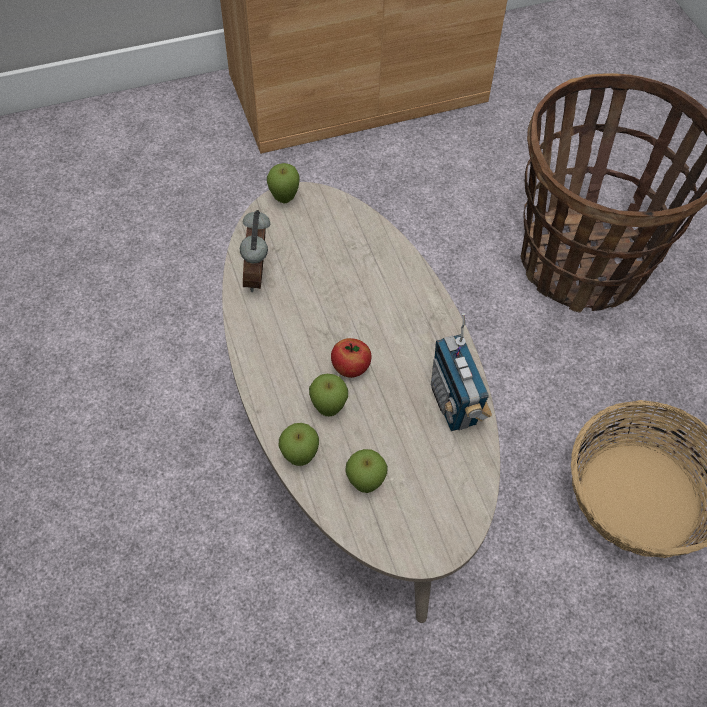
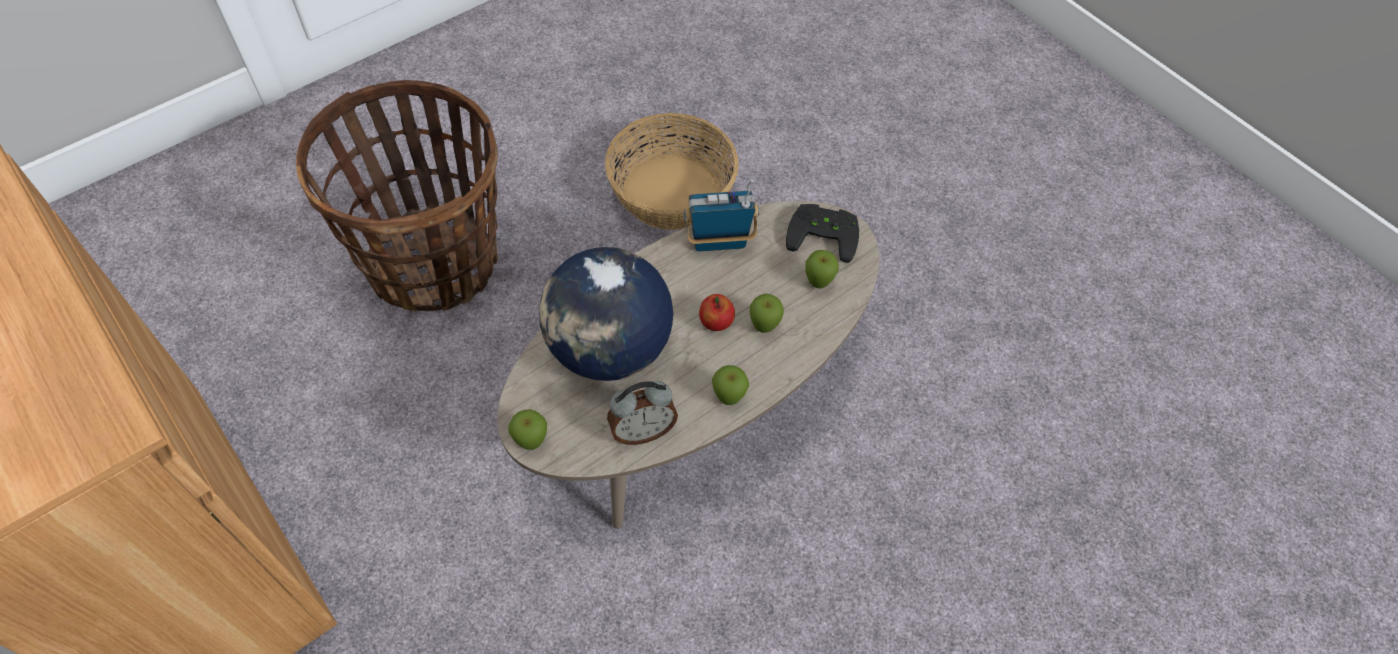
camera: 110 degrees left, 0 degrees up
(300, 458) = (818, 333): apple -> apple (728, 398)
(355, 274) = (610, 349): none -> globe
(436, 519) = (824, 232): none -> black game controller
(454, 404) = (719, 242): radio -> radio turned 150 degrees counterclockwise

